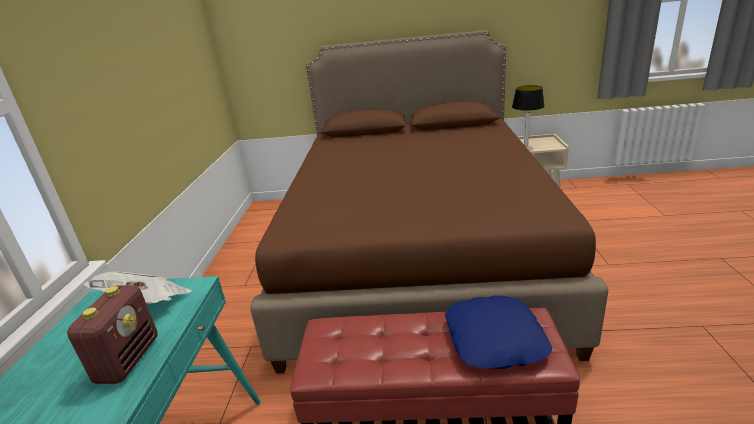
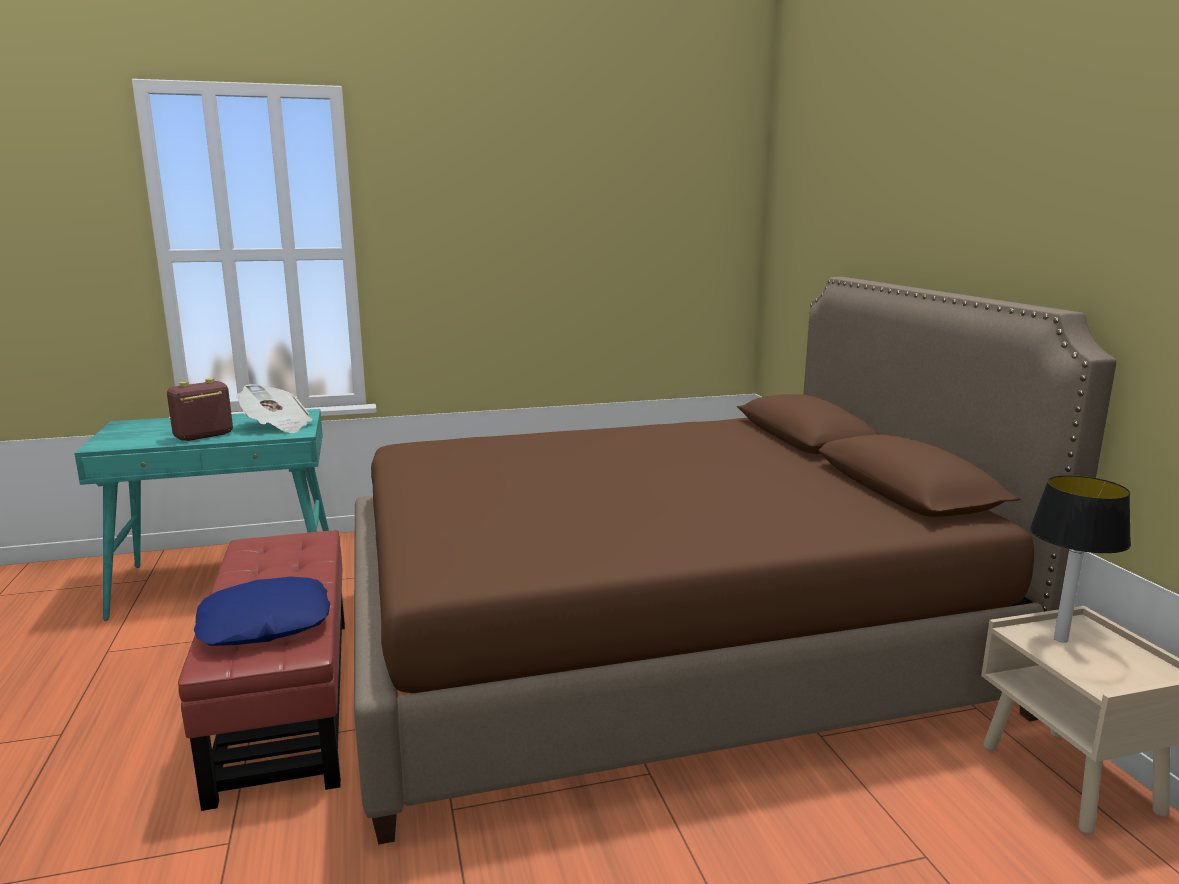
camera: 70 degrees right, 10 degrees down
(128, 359) = (203, 436): radio -> radio turned 150 degrees clockwise

